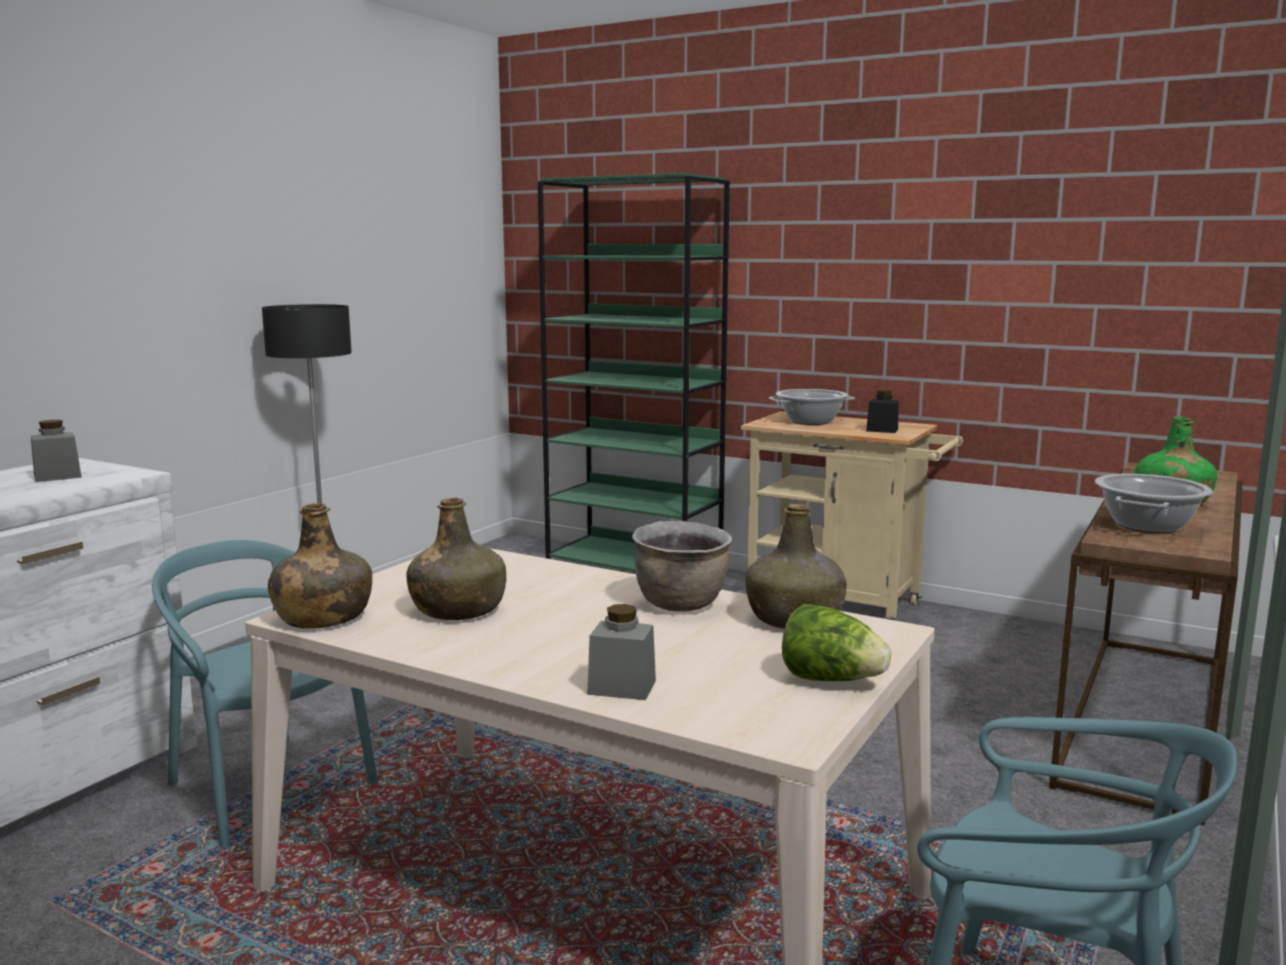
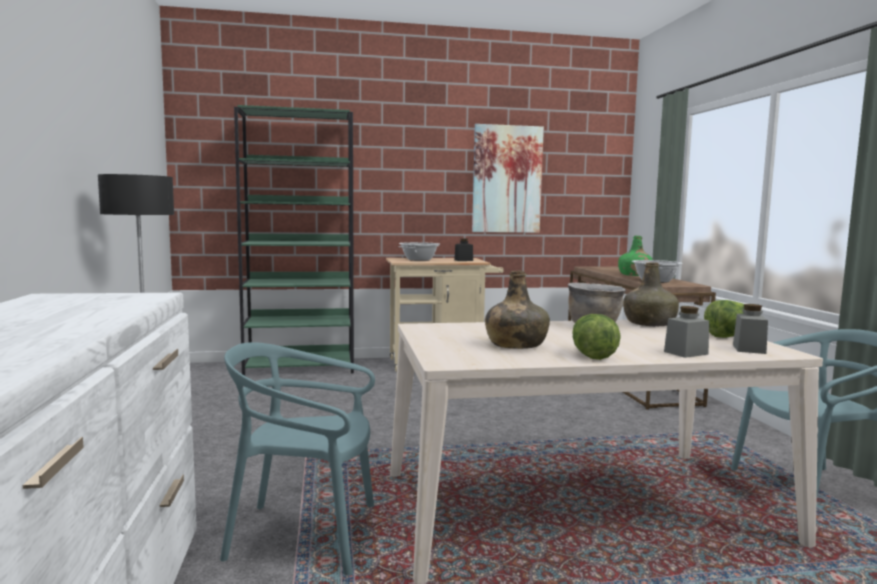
camera: 40 degrees left, 5 degrees down
(57, 476) = (87, 301): grey jar -> grey jar (749, 349)
(322, 618) = (462, 360): green bottle -> none
(483, 652) = (591, 355): none -> lettuce
(1009, 276) = (507, 179): none -> picture

